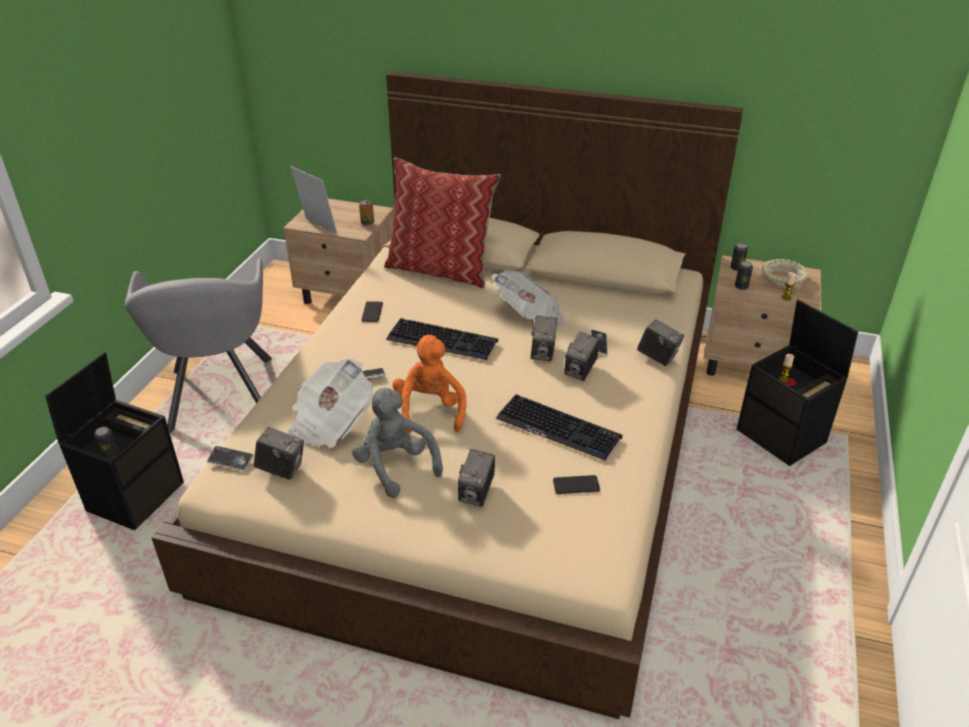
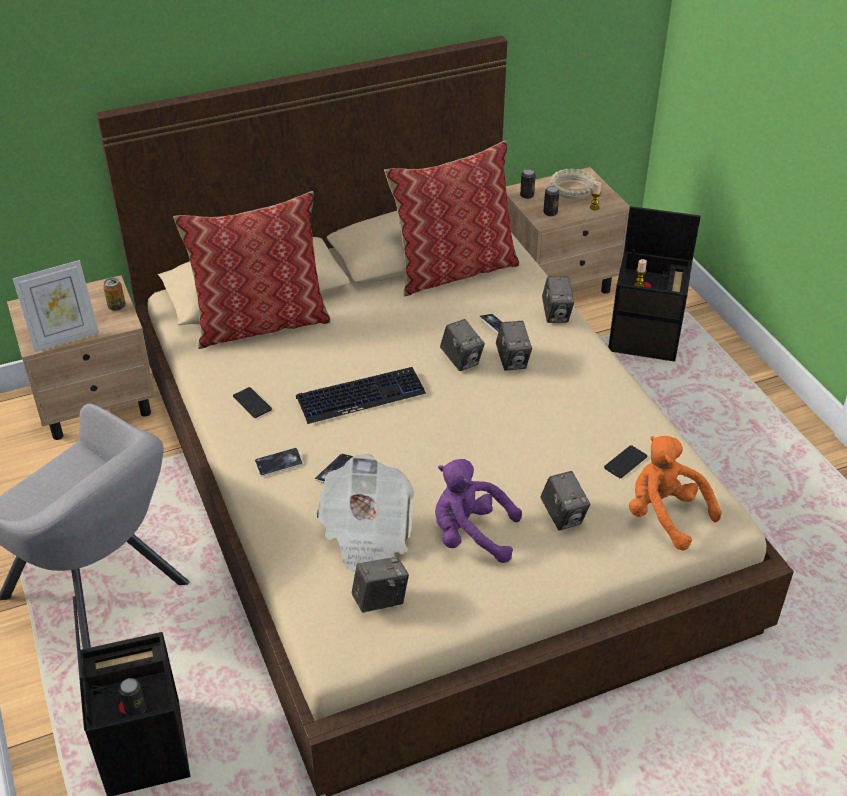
camera: 40 degrees left, 5 degrees up
(230, 460) = (321, 623): phone -> phone (279, 464)
(317, 227) = (65, 338): picture frame -> picture frame turned 150 degrees clockwise
(395, 466) = (470, 535): grey plush toy -> purple plush toy
(430, 410) = (434, 468): orange plush toy -> orange plush toy (664, 515)
(530, 315) = (405, 329): newspaper -> none
(558, 428) = (556, 422): keyboard -> none
(616, 294) = (454, 270): none -> pillow
(658, 357) = (556, 314): camera -> camera turned 90 degrees clockwise

